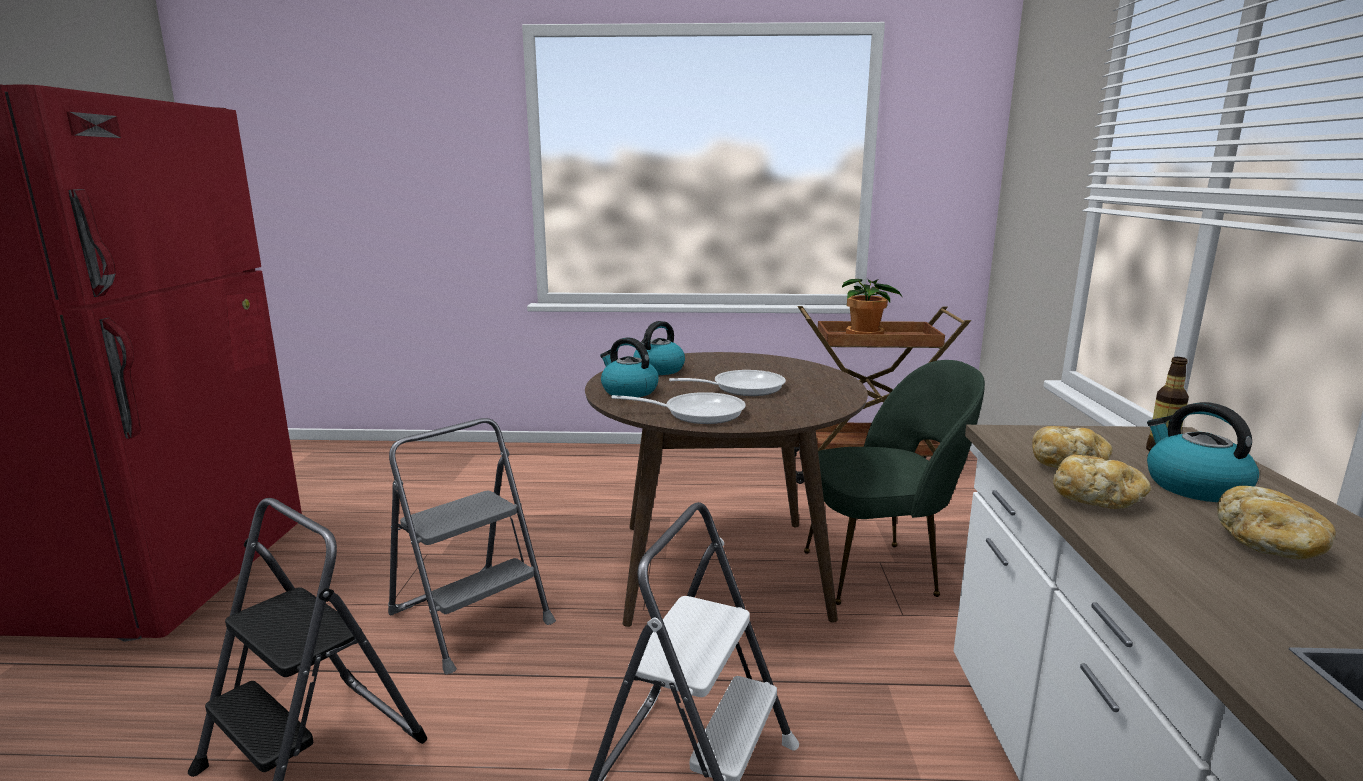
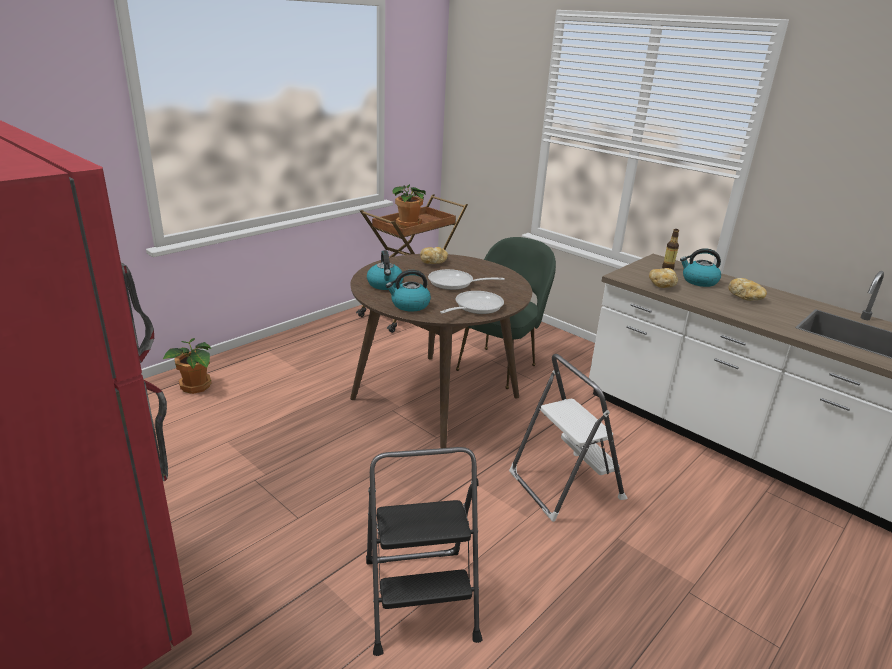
camera: 50 degrees left, 10 degrees up
(468, 614) = (356, 493): grey step ladder -> none
(531, 462) = (195, 387): none -> potted plant
(742, 388) = (455, 283): frying pan -> frying pan turned 105 degrees counterclockwise
(1095, 500) = (693, 297): bread -> bread (433, 262)

